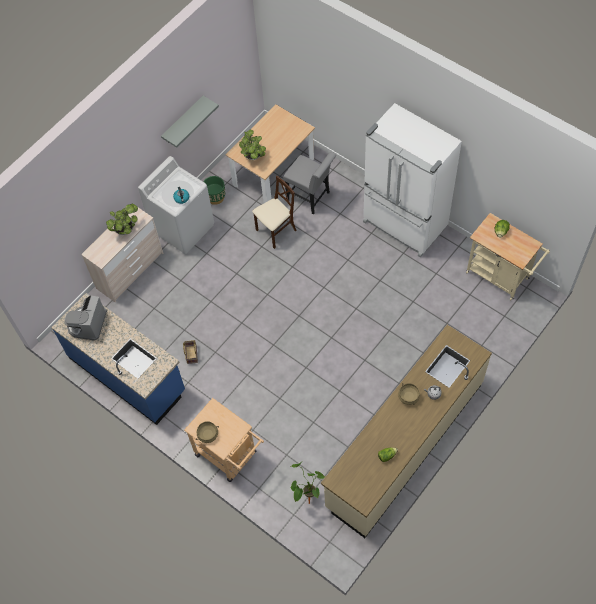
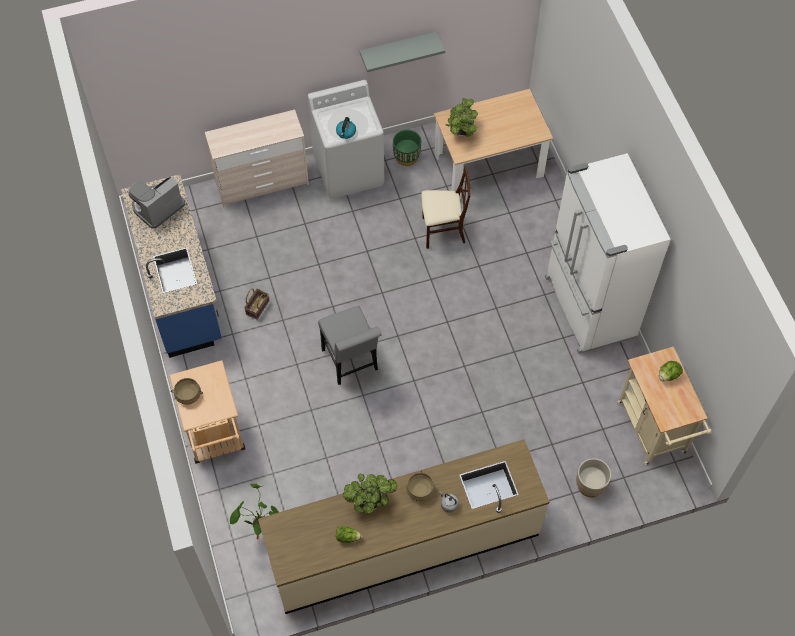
camera: 30 degrees right, 0 degrees up
(126, 229) = (267, 132): potted plant -> potted plant (370, 501)
(311, 198) = (507, 217): grey chair -> grey chair (351, 363)
(488, 333) = (590, 485): none -> beige planter

